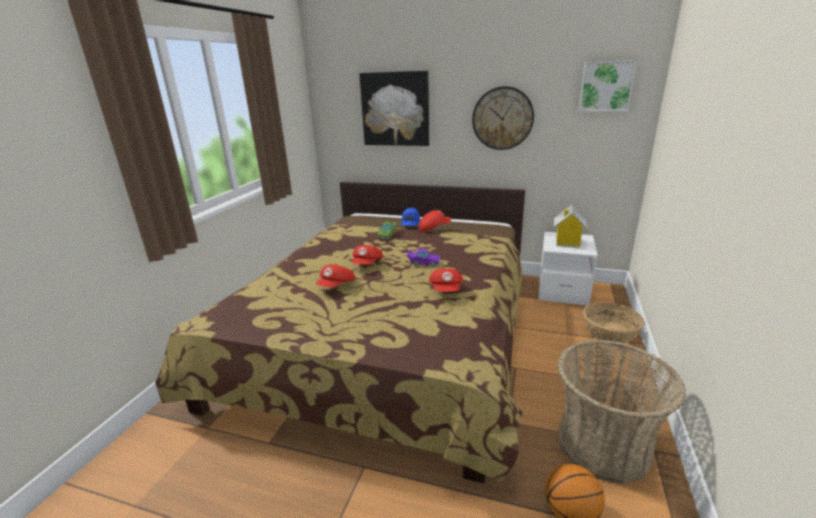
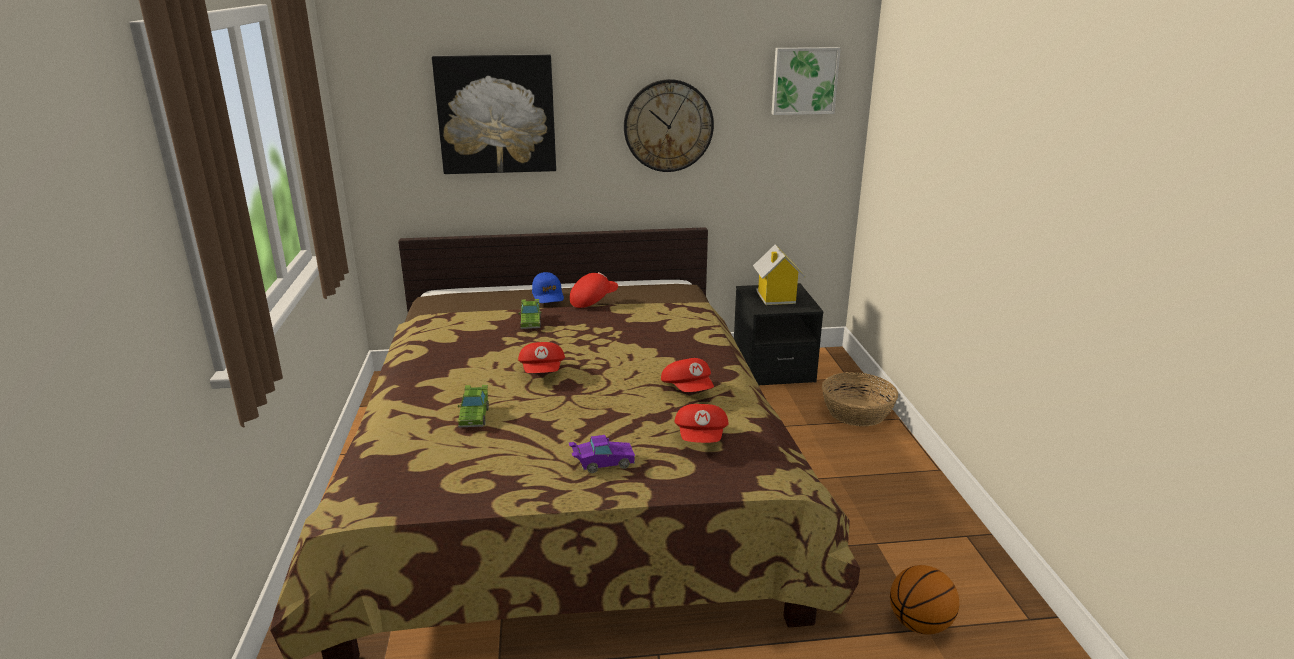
camera: 25 degrees left, 0 degrees up
(308, 283) = (474, 415): none -> green toy car
(336, 286) = (526, 412): red cap -> red cap (702, 438)
(423, 263) = (624, 357): purple toy car -> purple toy car (602, 463)
(562, 291) = (773, 368): white nightstand -> black nightstand
(603, 445) = (915, 544): basket -> none

